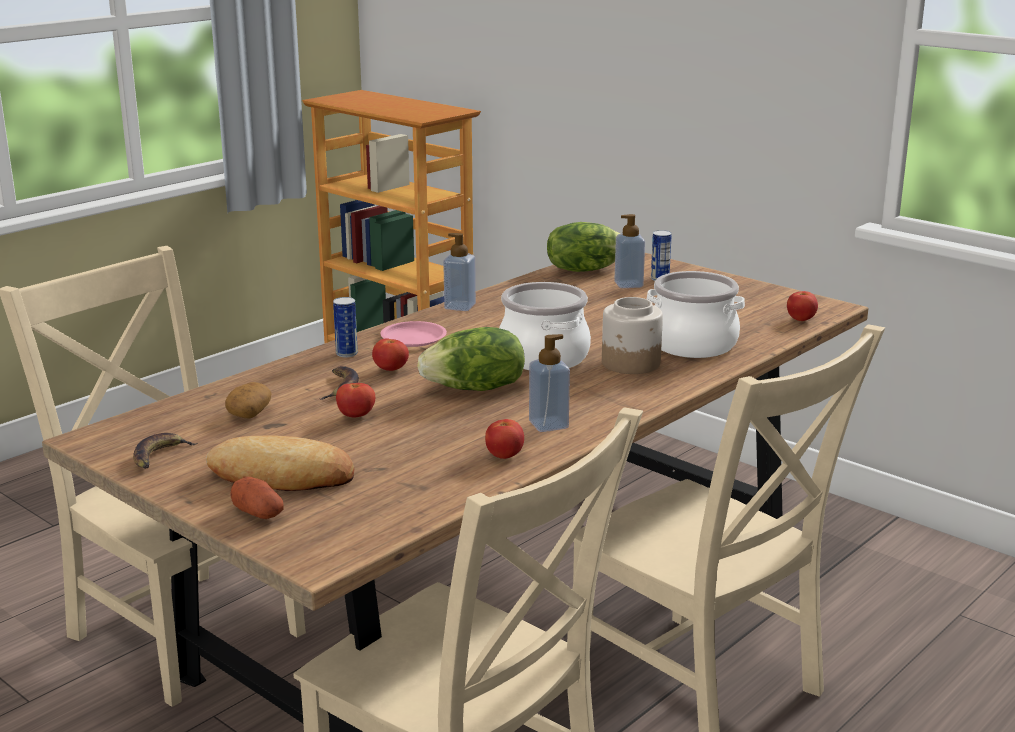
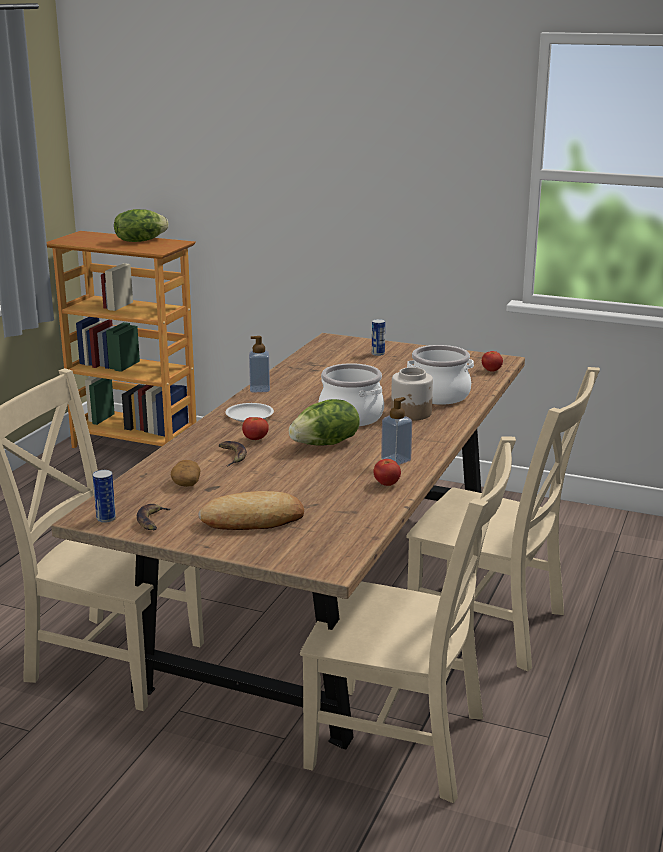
camera: 20 degrees left, 0 degrees up
(258, 513) = (262, 545): potato -> none
(346, 353) = (212, 432): can -> can (106, 518)
(356, 416) = (263, 473): tomato -> none
(414, 338) = (250, 416): pink plate -> white plate
(584, 269) = (321, 352): lettuce -> lettuce (140, 241)
(628, 284) = (360, 360): soap dispenser -> none

